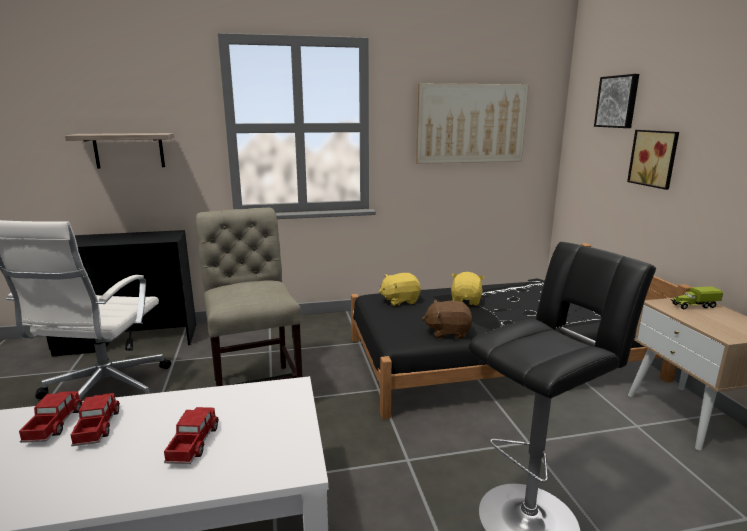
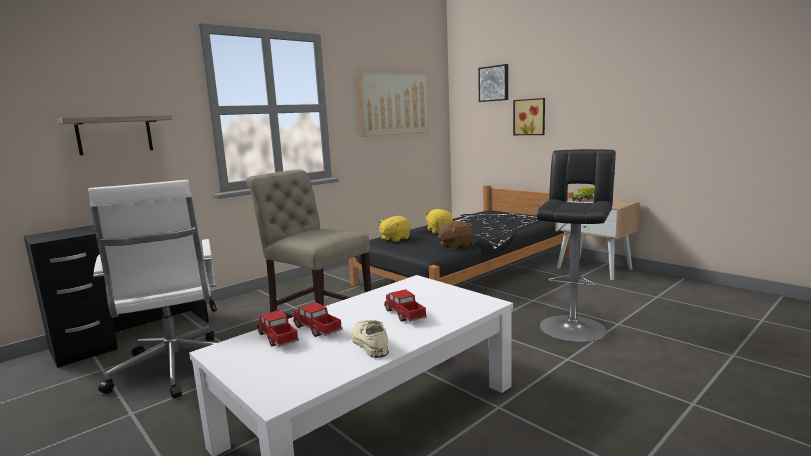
camera: 30 degrees left, 5 degrees down
(94, 476) = (368, 342): none -> beige shoe

